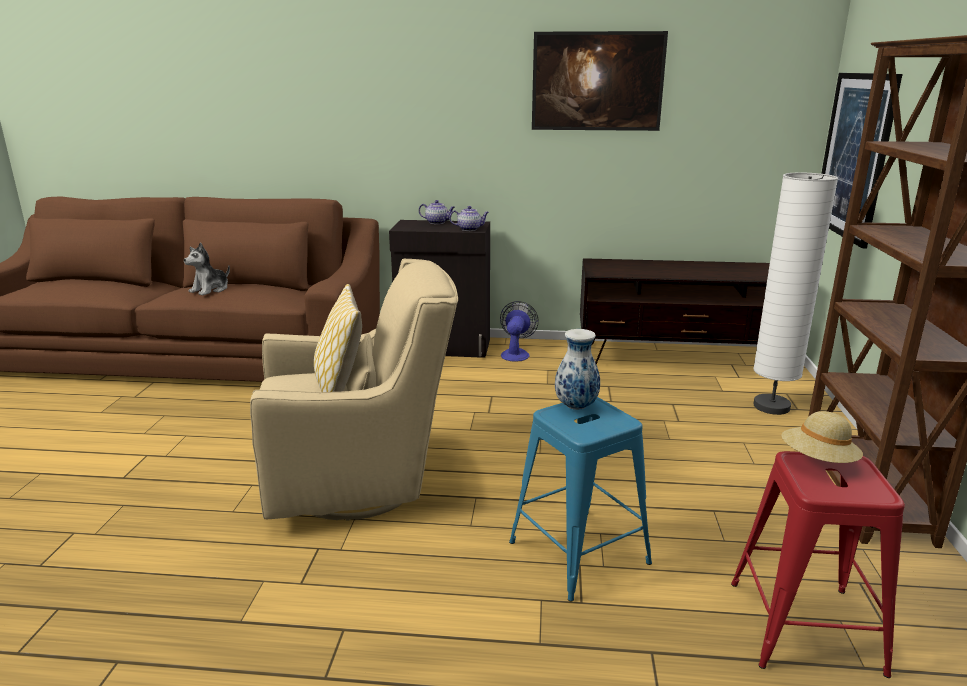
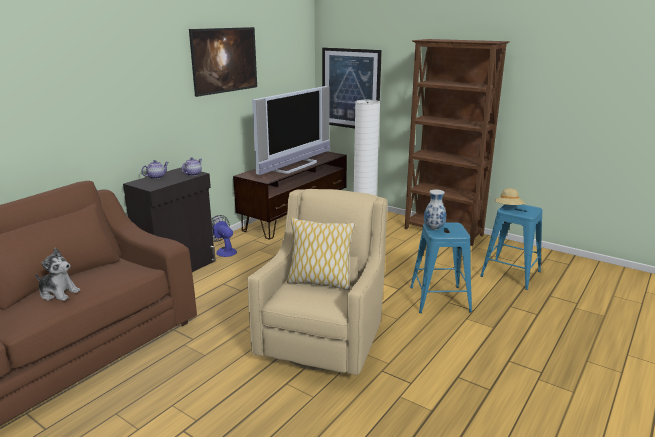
camera: 60 degrees left, 0 degrees up
(210, 289) = (58, 293): plush toy -> plush toy turned 45 degrees counterclockwise
(686, 272) = (295, 166): none -> television
(803, 626) = (510, 274): red stool -> blue stool

